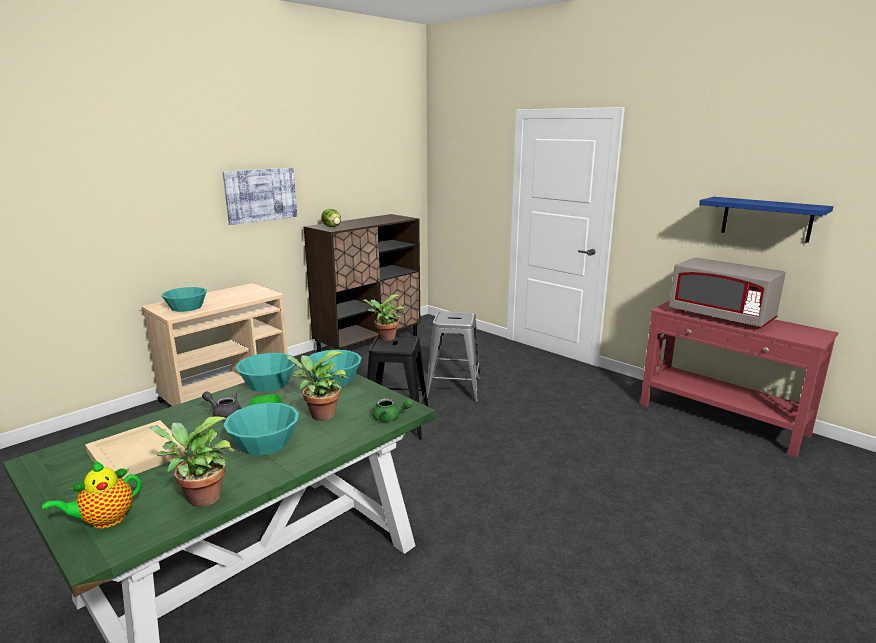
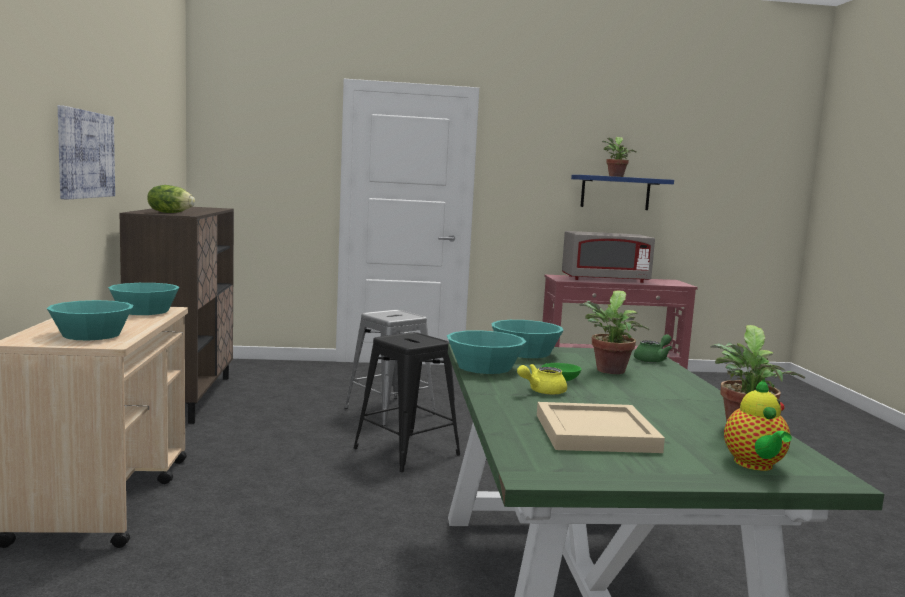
camera: 50 degrees left, 10 degrees down
(224, 414) = (542, 391): grey teapot -> yellow teapot
(264, 442) = (644, 394): turquoise bowl -> turquoise bowl (144, 311)
(385, 338) = (390, 338): potted plant -> potted plant (615, 176)

